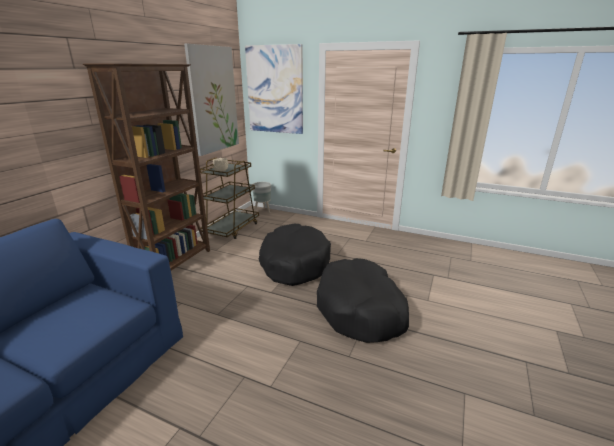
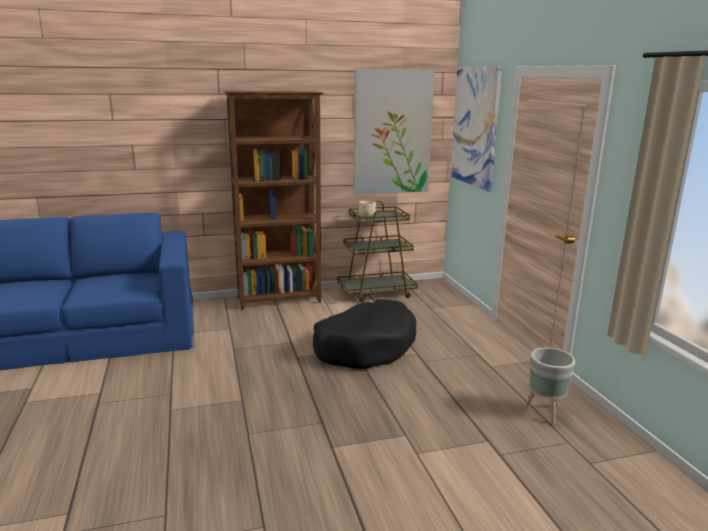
camera: 50 degrees right, 5 degrees down
(263, 211) = (442, 288): grey planter -> grey planter (545, 412)
(361, 310) = (332, 414): black dog bed -> none

